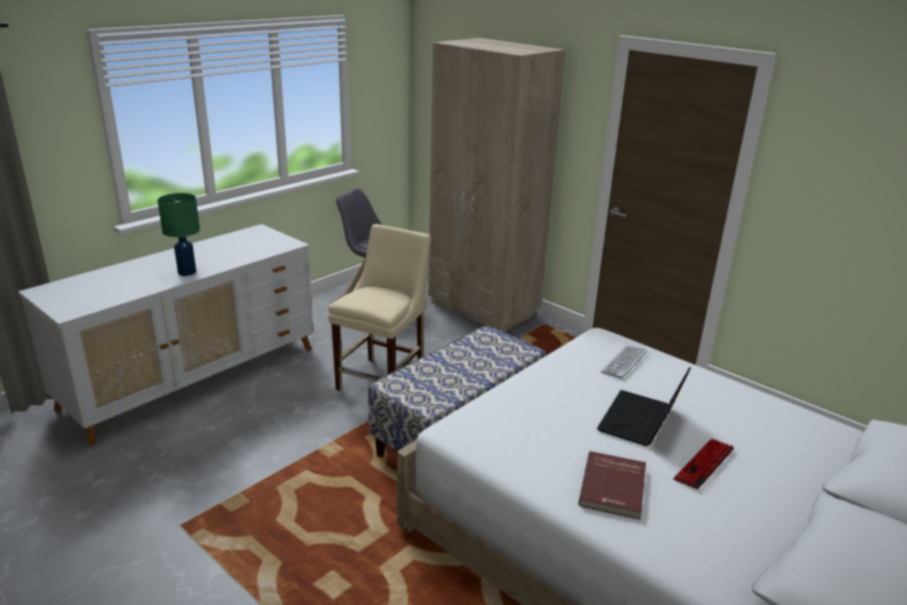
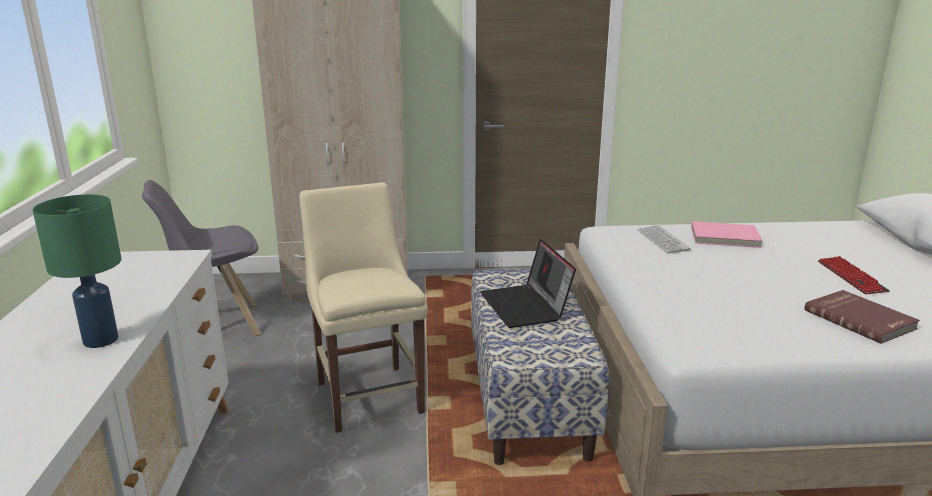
camera: 45 degrees left, 5 degrees down
(641, 422) = (765, 271): laptop -> laptop (526, 307)
(683, 385) = (725, 238): none -> pink book

